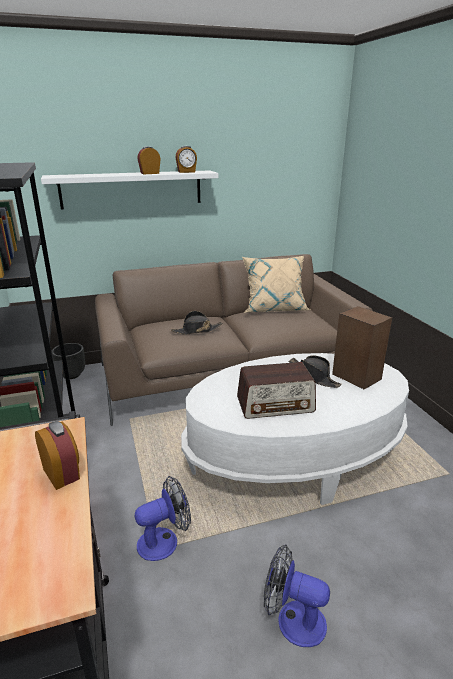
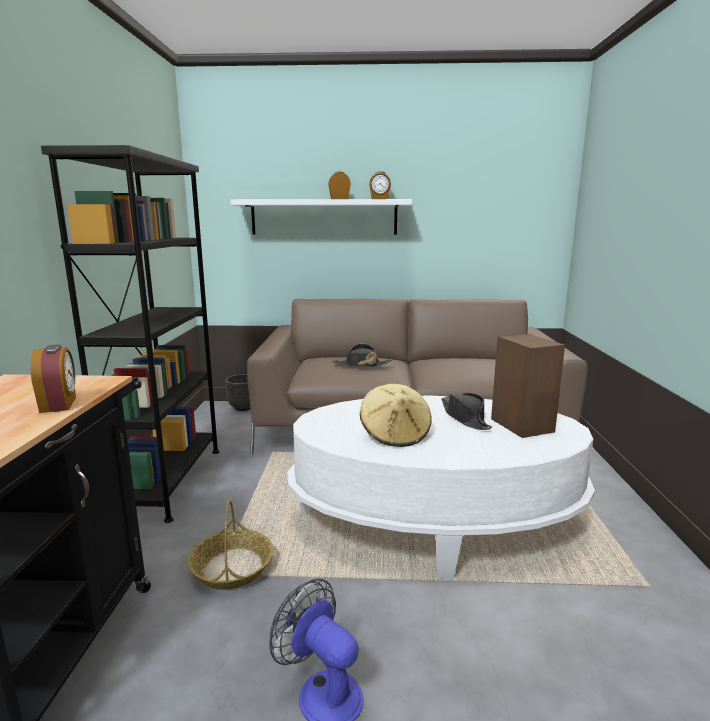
camera: 20 degrees right, 10 degrees down
(164, 540) = (231, 568): fan -> basket
(274, 308) = (469, 357): beige pillow -> none
(275, 405) = (395, 435): radio -> beige hat

